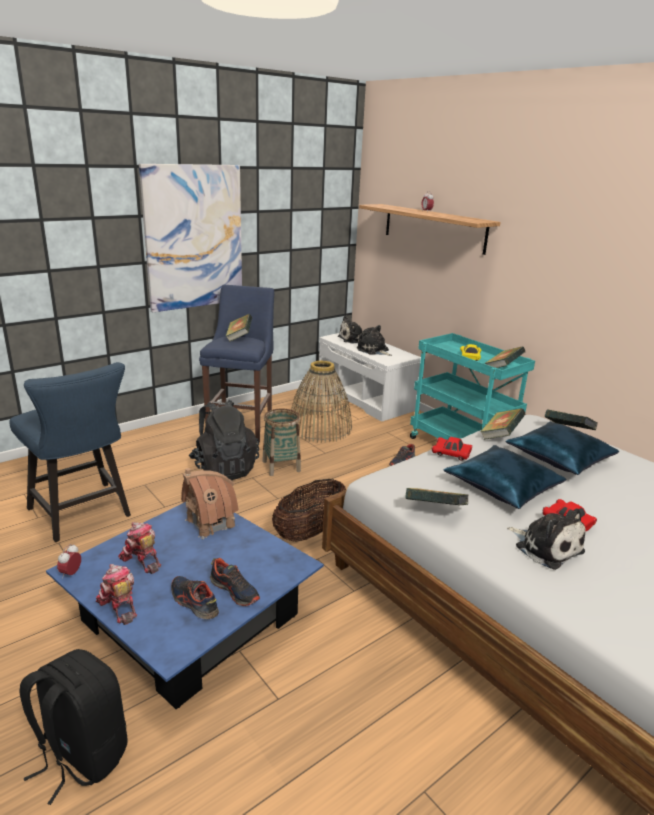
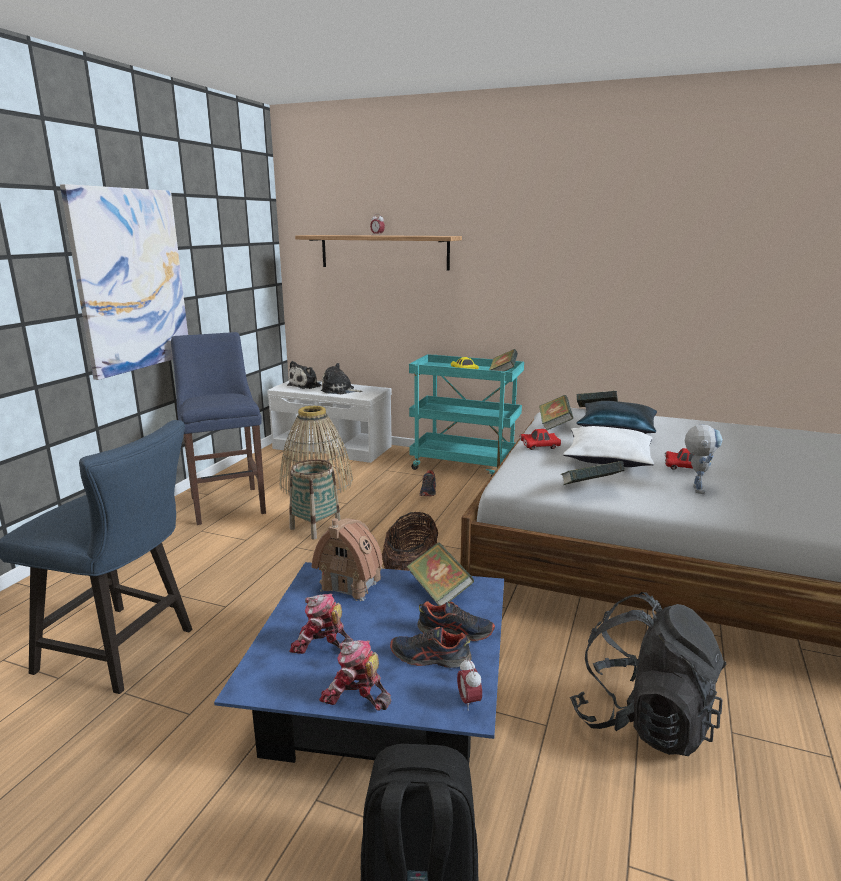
camera: 30 degrees left, 5 degrees down
(71, 573) = (253, 691): alarm clock -> alarm clock (469, 701)
(224, 469) = (255, 548): black backpack -> black backpack (643, 721)
(239, 338) = (214, 394): book -> book (439, 591)
(502, 486) = (608, 458): blue pillow -> white pillow
(546, 547) = (696, 487): plush toy -> toy robot

